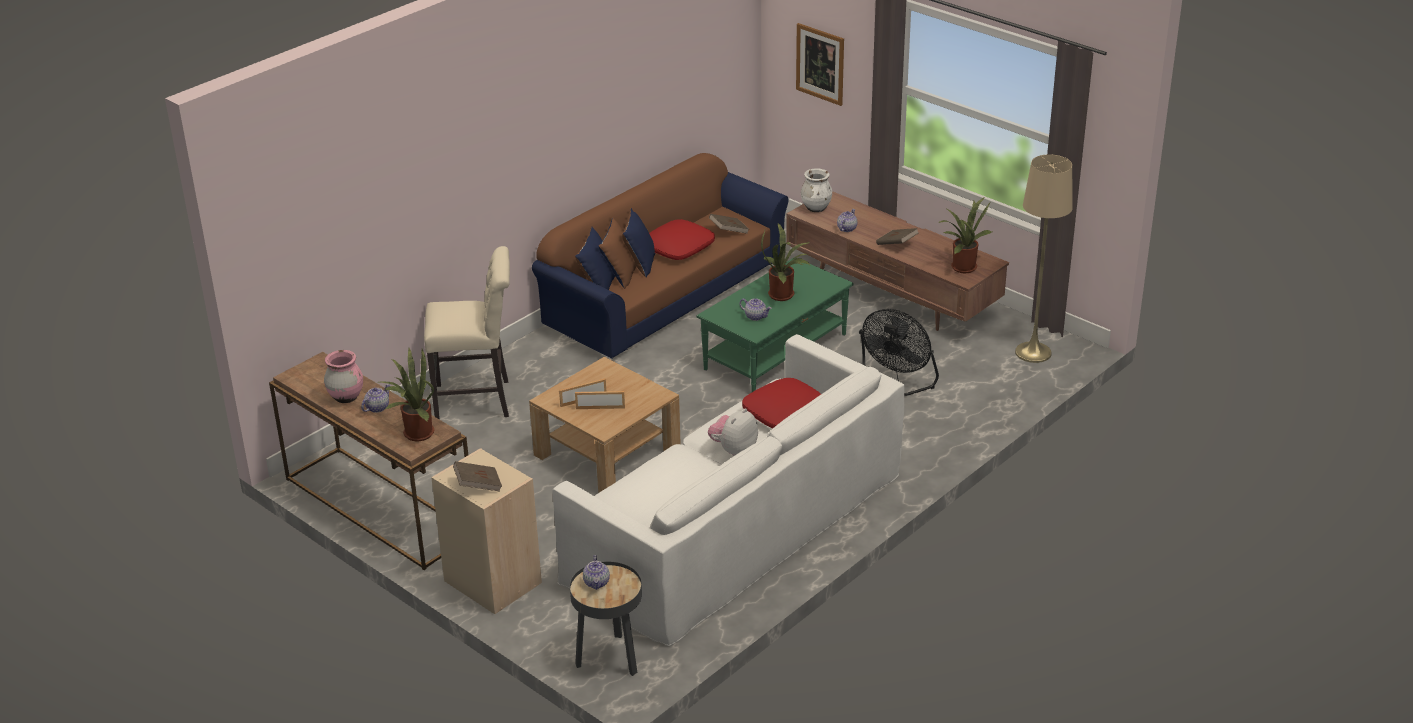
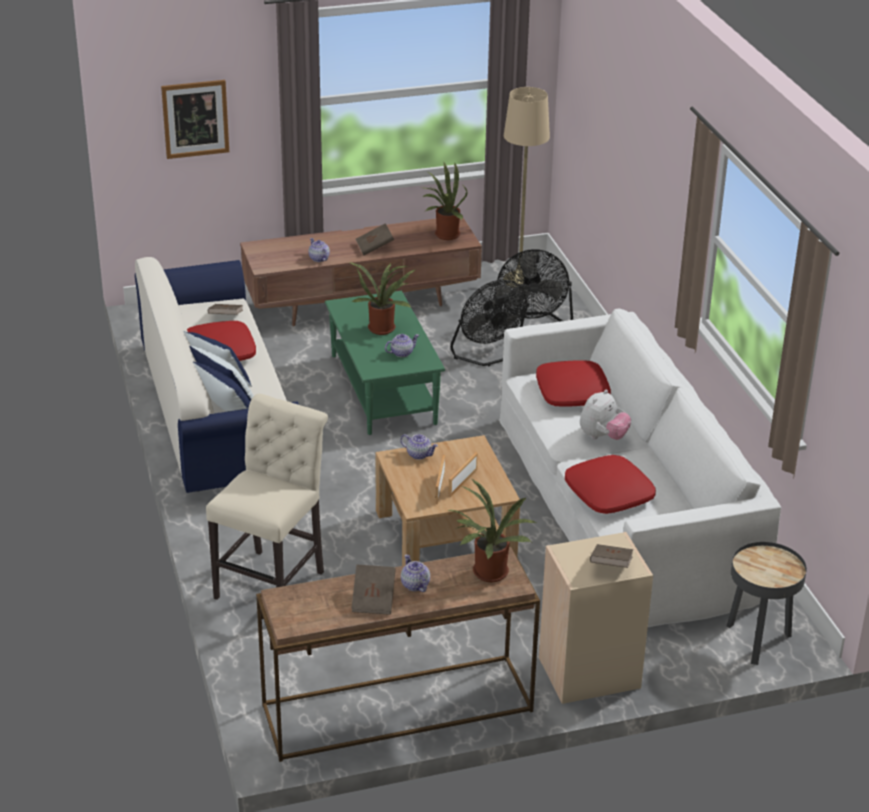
camera: 60 degrees left, 0 degrees up
(346, 397) = (373, 600): pink vase -> brown book
(597, 583) = (758, 570): teapot -> teapot (419, 454)
(651, 479) = (609, 493): none -> red pillow
(666, 294) = (216, 409): brown sofa -> white sofa
(734, 450) = (602, 437): plush toy -> plush toy turned 120 degrees counterclockwise
(816, 208) = (265, 259): white vase -> none
(970, 380) = (527, 320): none -> black fan

